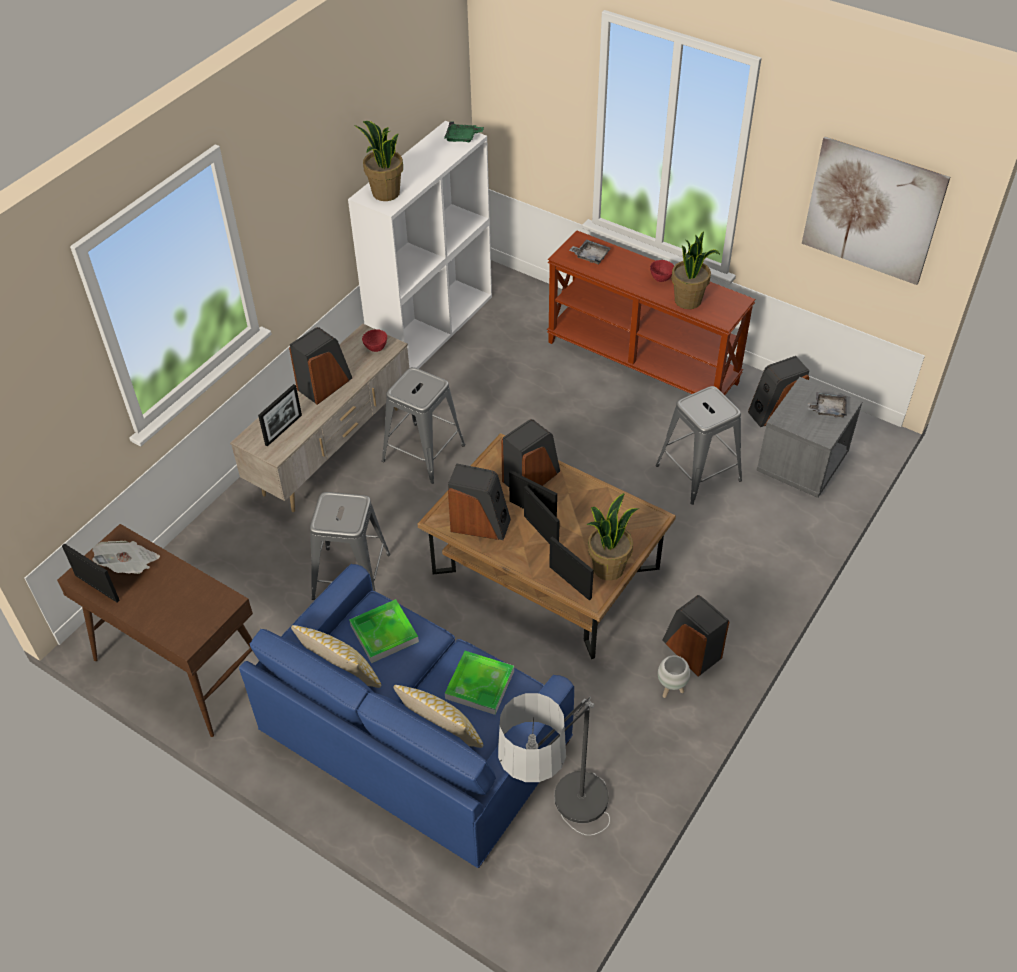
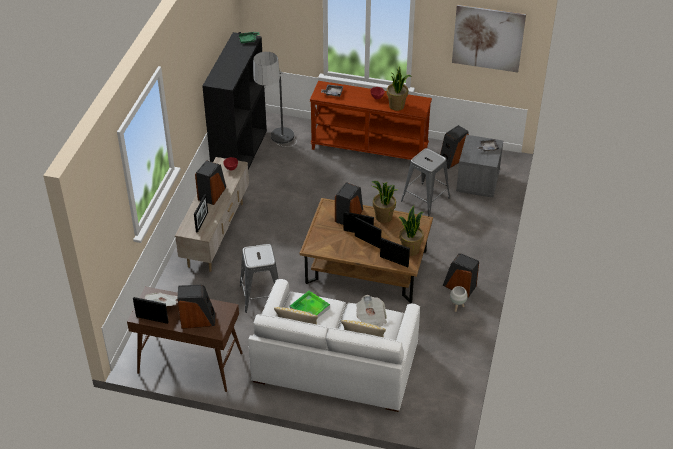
camera: 20 degrees left, 5 degrees down
(385, 193) = (222, 78): potted plant -> potted plant (383, 217)
(413, 736) = (334, 363): blue sofa -> white sofa
(423, 453) = (269, 224): grey stool -> none
(432, 327) = (239, 155): white bookcase -> black bookcase
(480, 524) = (333, 245): speaker -> speaker (198, 320)
(480, 685) = (371, 319): tray -> newspaper
(559, 835) = (431, 386): floor lamp -> floor lamp (278, 149)

